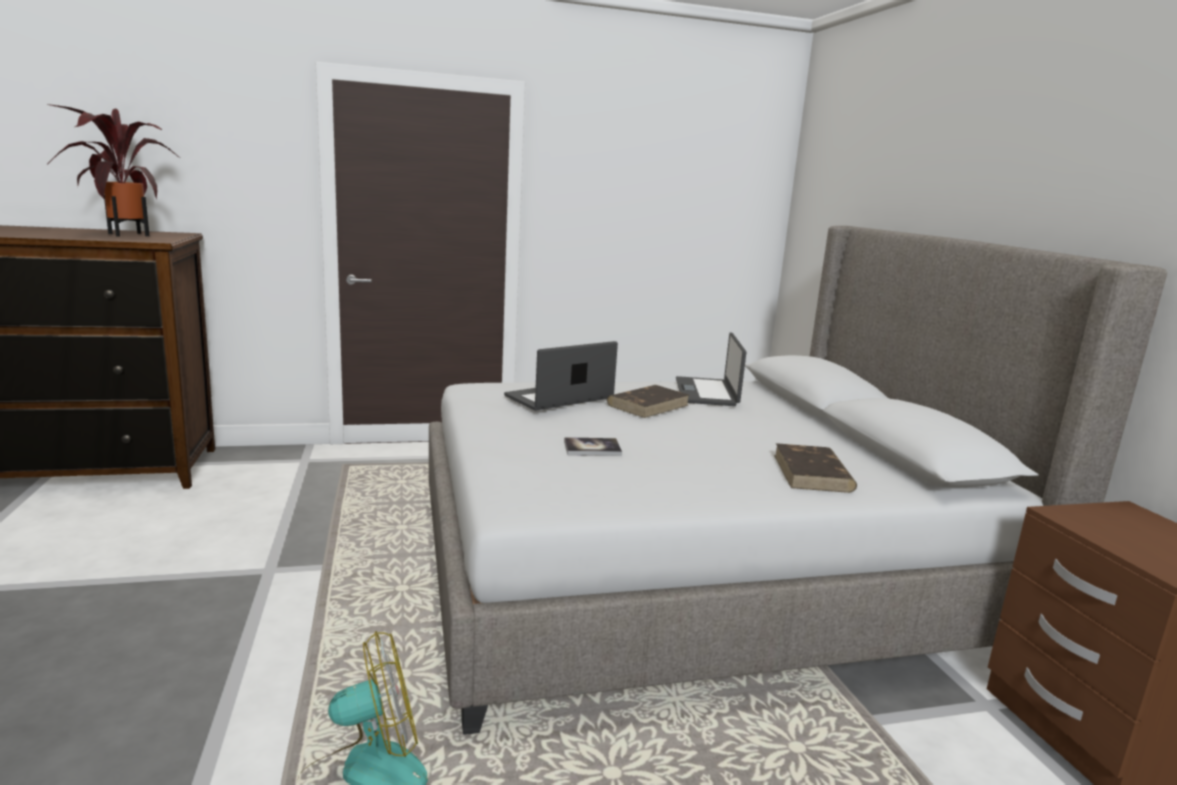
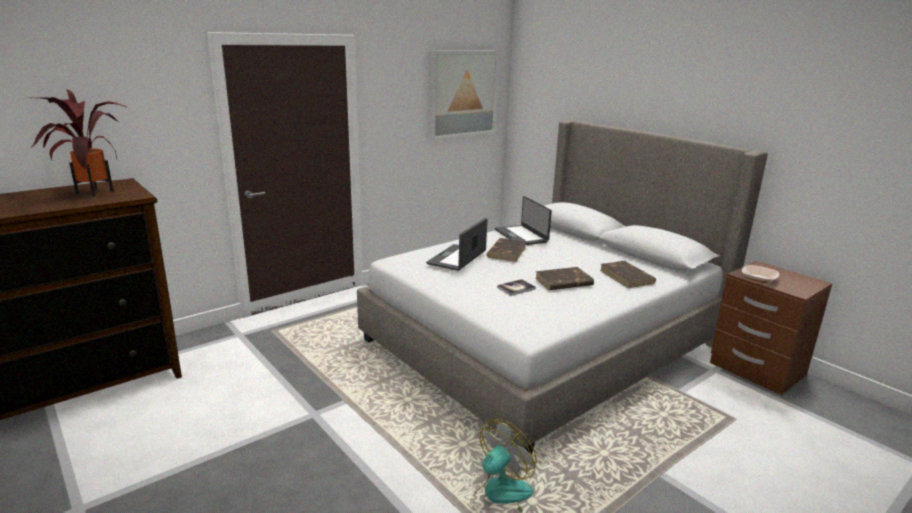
camera: 25 degrees left, 5 degrees up
(683, 456) = (563, 282): none -> brown book
(704, 185) = (463, 94): none -> picture
(1093, 529) = (758, 279): none -> bowl

